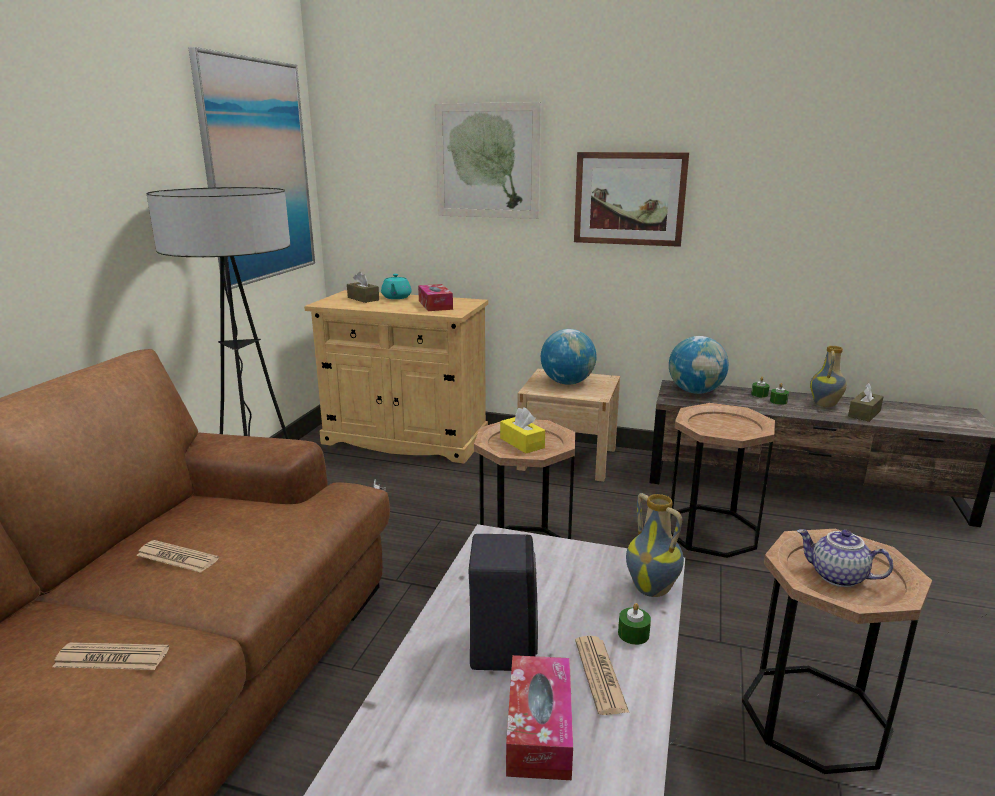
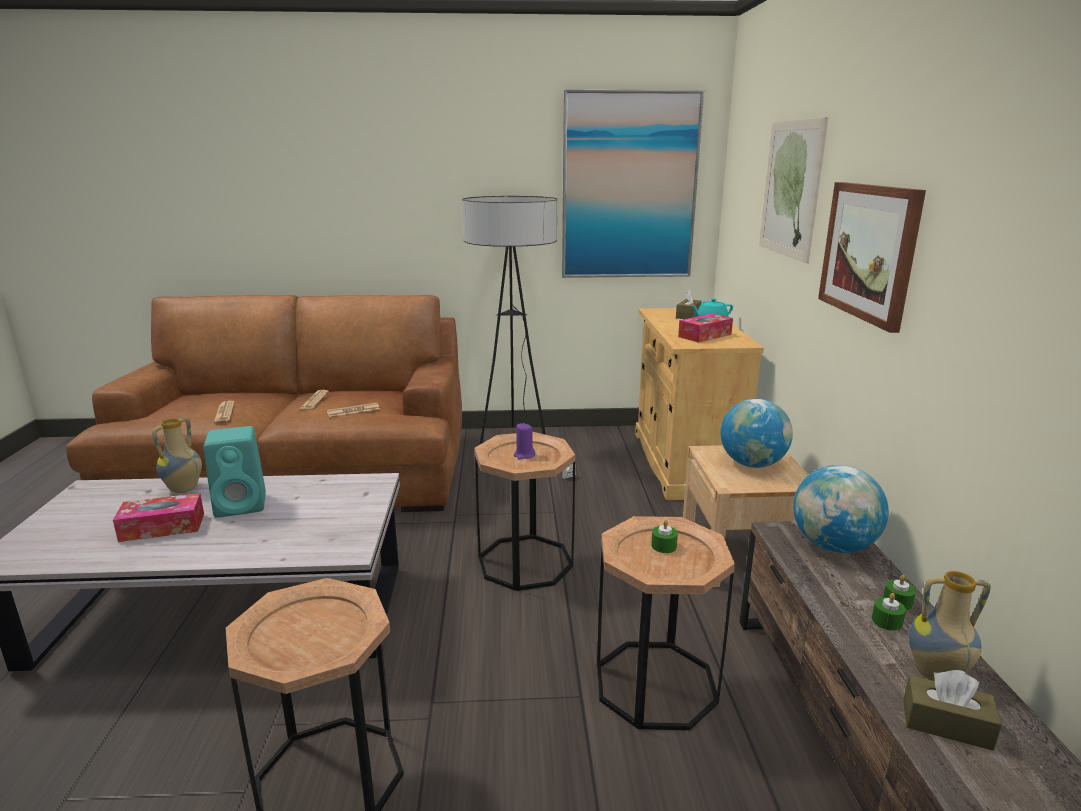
camera: 70 degrees right, 0 degrees up
(502, 646) = (243, 505): black speaker -> turquoise speaker
(522, 443) = (524, 455): yellow tissue box -> purple candle
(600, 675) = (208, 541): newspaper -> newspaper (353, 410)
(633, 634) = (253, 549): green candle -> green candle (664, 546)
(653, 589) = (315, 552): vase -> vase (184, 489)
(837, 577) = (304, 628): teapot -> none

